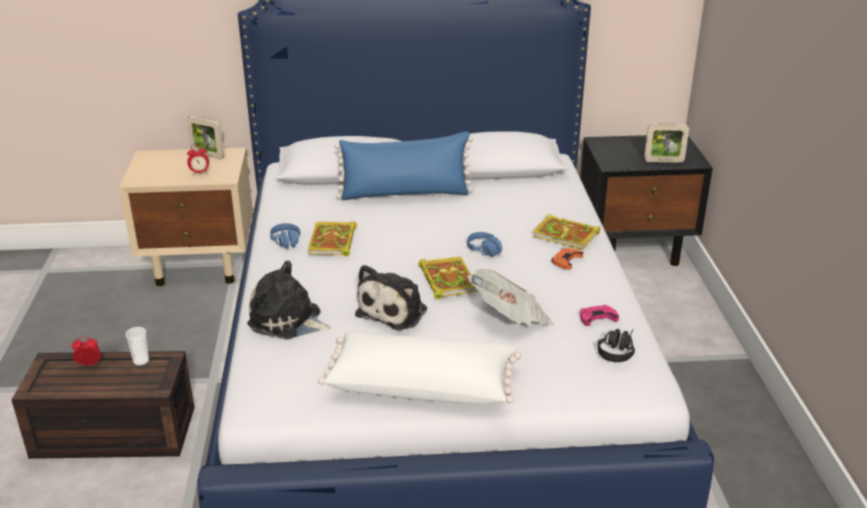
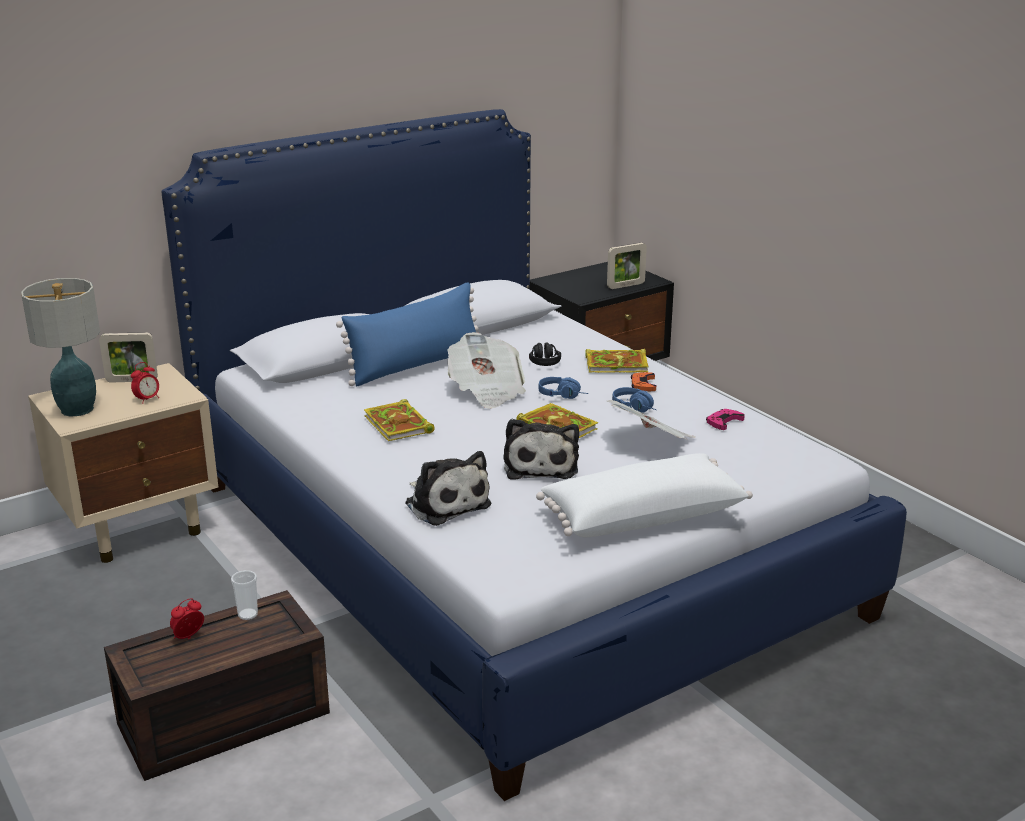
camera: 30 degrees left, 5 degrees down
(150, 169) = (76, 409): none -> table lamp
(287, 244) = (351, 439): blue headphones -> blue headphones (637, 408)
(288, 321) = (445, 503): plush toy -> plush toy turned 120 degrees counterclockwise
(431, 230) = (486, 391): none -> newspaper
(617, 350) = (769, 441): black headphones -> black headphones (544, 360)

